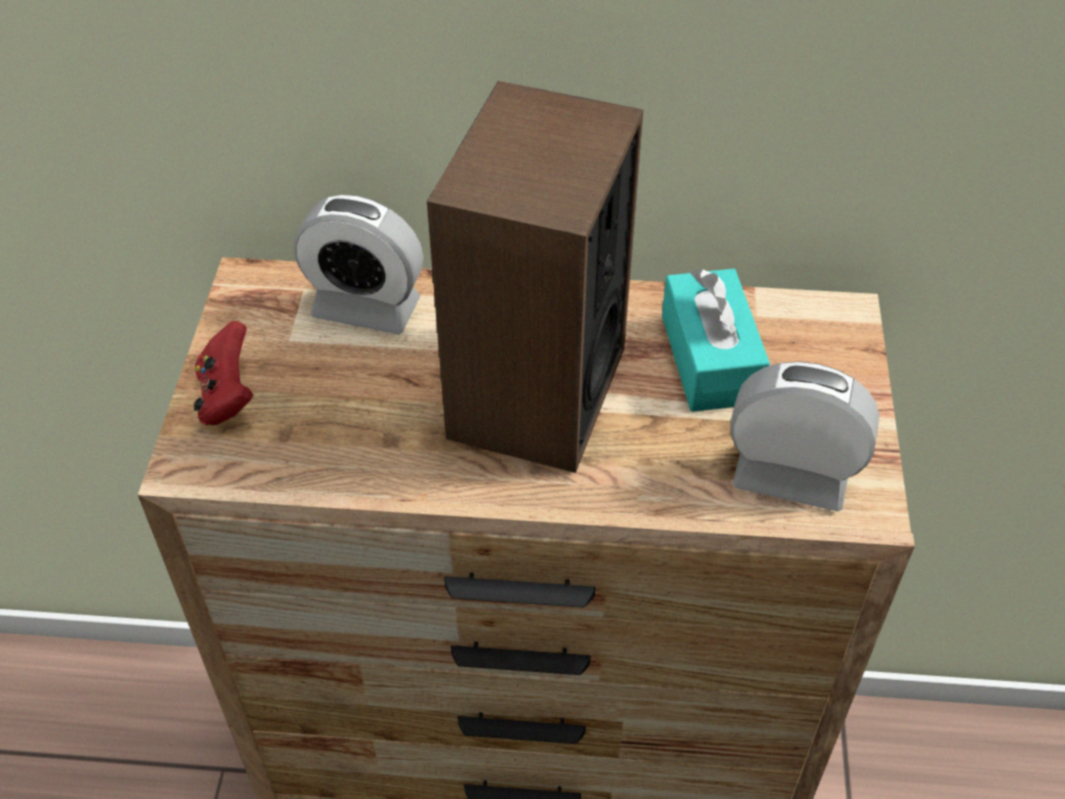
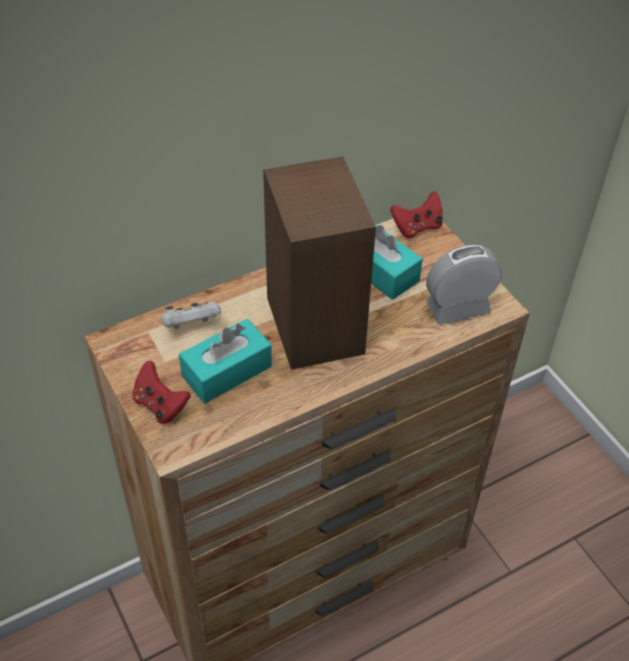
camera: 35 degrees left, 0 degrees up
(355, 395) = (227, 371): none -> turquoise tissue box
(366, 308) = (191, 325): alarm clock -> white game controller
(829, 320) = (417, 227): none -> red game controller

